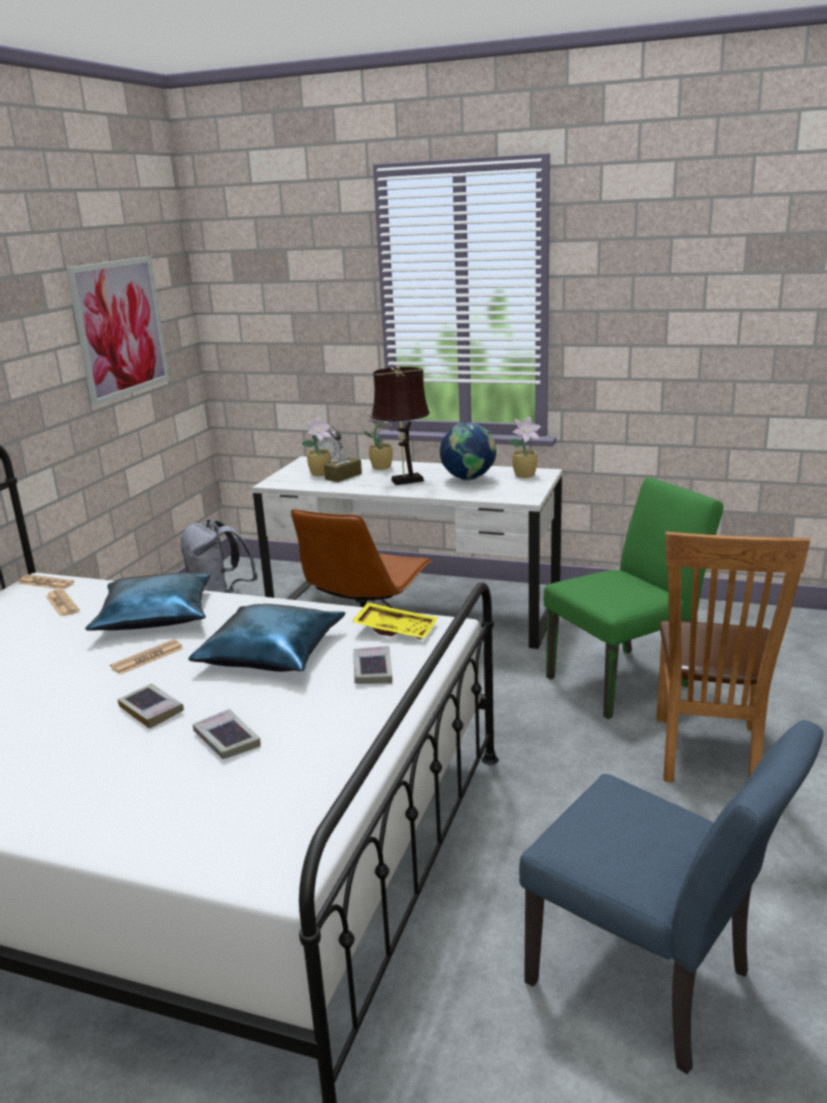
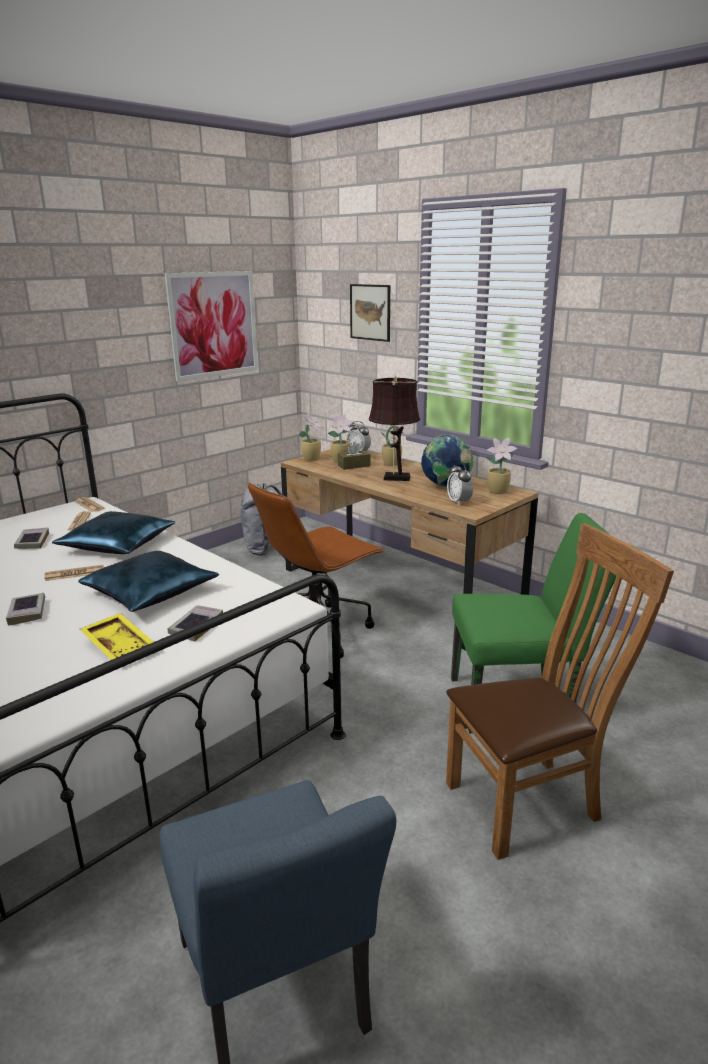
camera: 25 degrees right, 0 degrees up
(226, 740) = (38, 650): book -> book (32, 542)
(284, 477) = (312, 458): none -> potted plant
(310, 296) = (370, 312): none -> picture
(396, 629) = (254, 598): yellow tray -> yellow tray (122, 647)
(414, 609) = (398, 590): white desk -> brown desk
(501, 492) = (459, 502): none -> alarm clock
(708, 756) = (531, 801): brown chair -> brown chair turned 150 degrees counterclockwise

